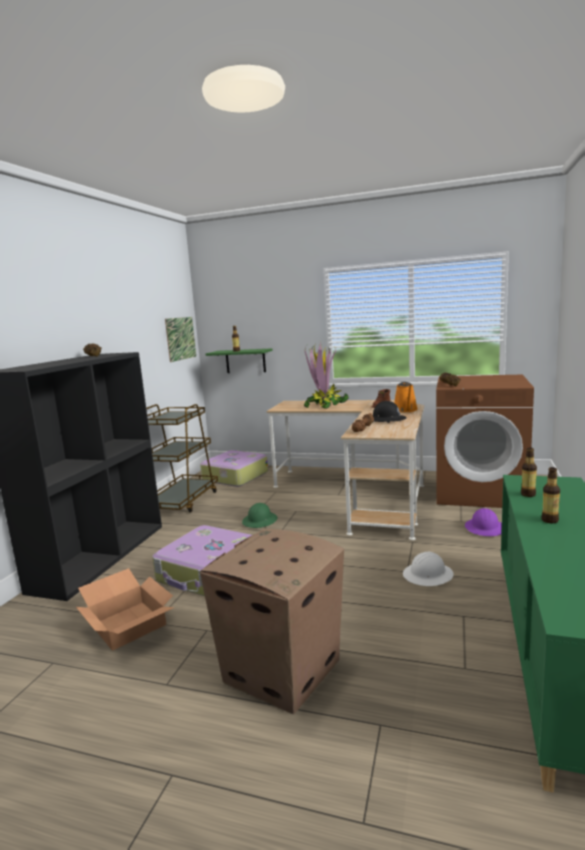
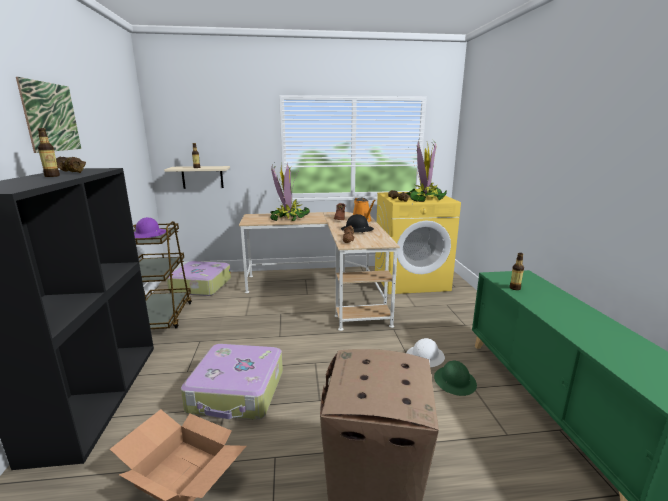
camera: 25 degrees left, 5 degrees up
(180, 338) = (136, 153): picture -> picture (51, 117)
(245, 361) = (202, 177): green shelf -> beige shelf
(260, 521) = (254, 328): green hard hat -> green hard hat (455, 382)
(480, 492) = (411, 280): brown washing machine -> yellow washing machine
(485, 528) = (435, 310): purple hard hat -> purple hard hat (148, 234)
(488, 383) = (424, 198): none -> potted plant
(550, 520) = (553, 309): bottle -> bottle (52, 176)

